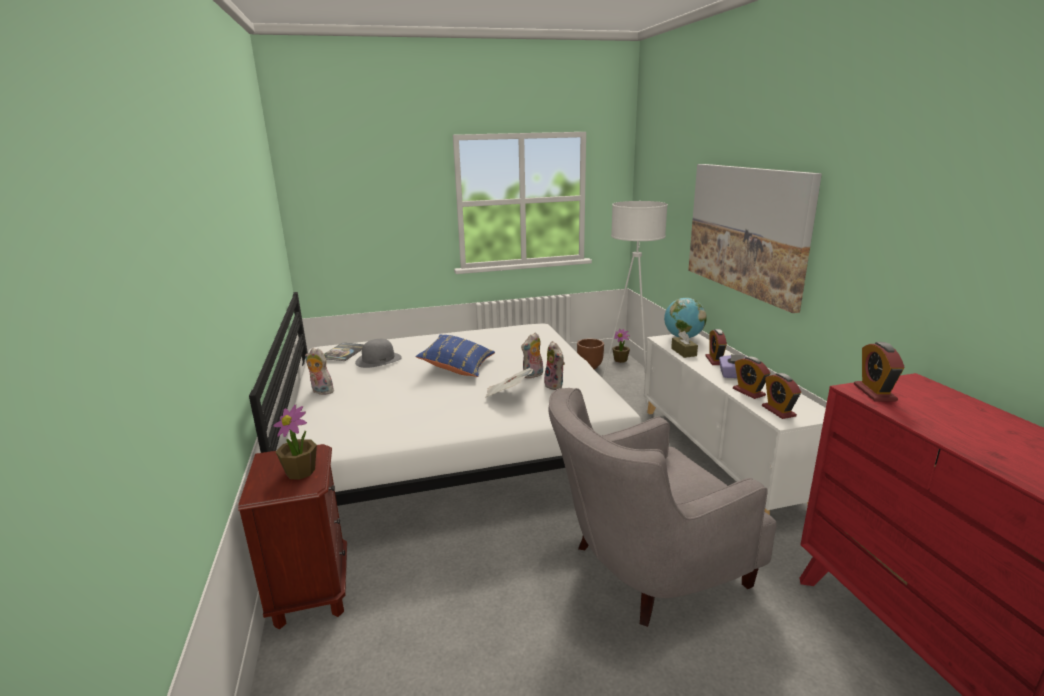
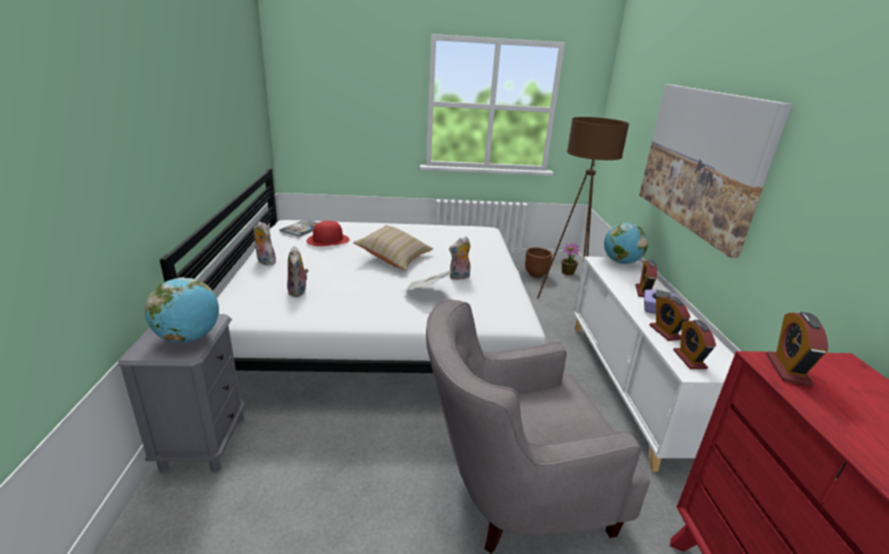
camera: 10 degrees right, 5 degrees up
(301, 472) = (189, 338): potted plant -> globe
(311, 591) = (203, 442): brown nightstand -> grey nightstand
(378, 360) = (328, 240): grey hat -> red hat
(458, 367) = (394, 258): blue pillow -> beige pillow
(555, 385) = (475, 291): plush toy -> plush toy (298, 292)
(630, 390) = (566, 304): white floor lamp -> brown floor lamp
(683, 352) = (614, 278): brown tissue box -> none

